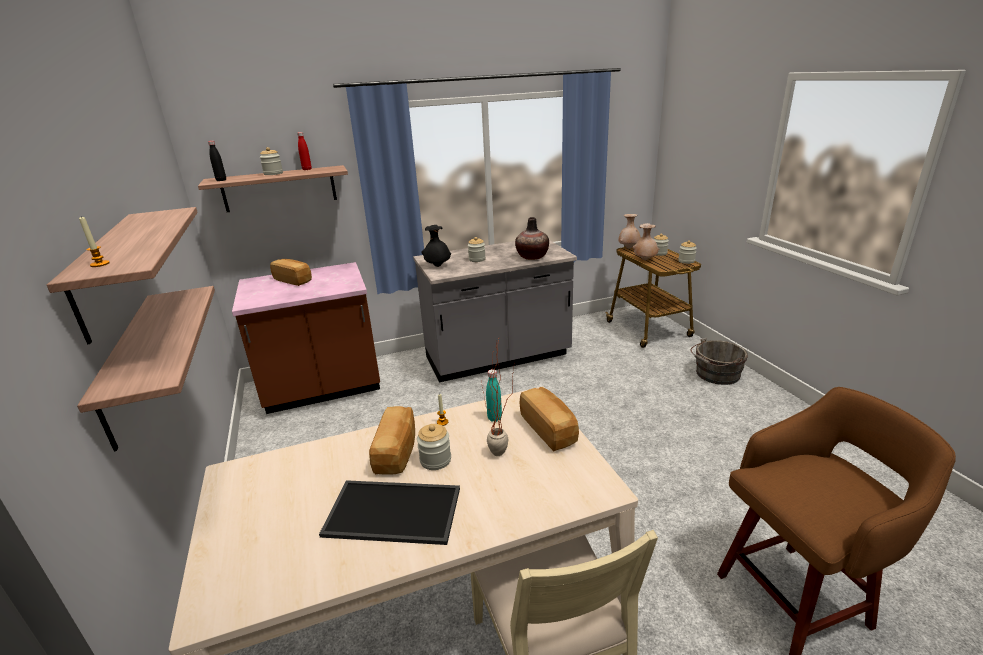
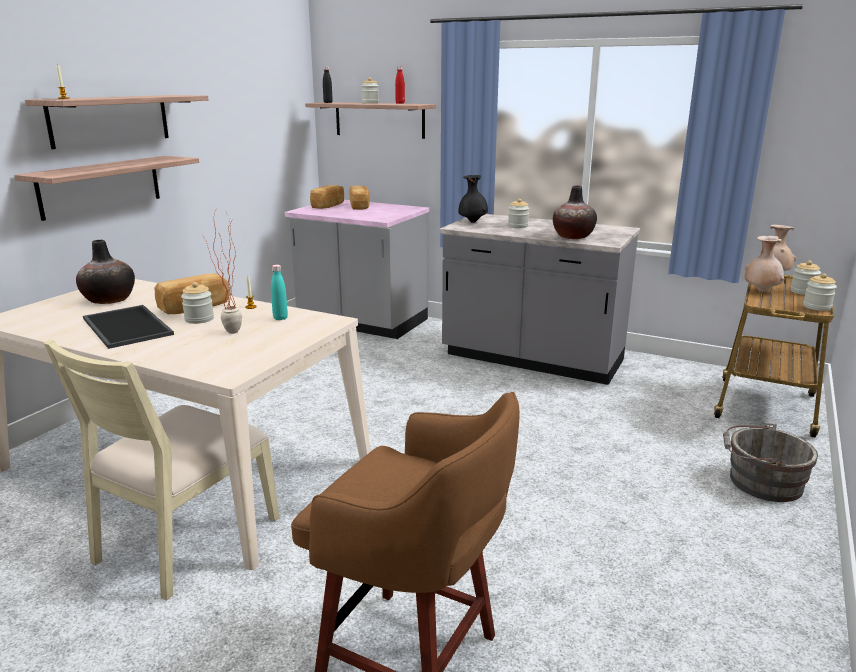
camera: 45 degrees right, 5 degrees down
(280, 499) = (109, 300): none -> vase
(323, 389) = (362, 322): brown counter -> grey counter
(549, 429) = (290, 337): bread -> bread (329, 206)

